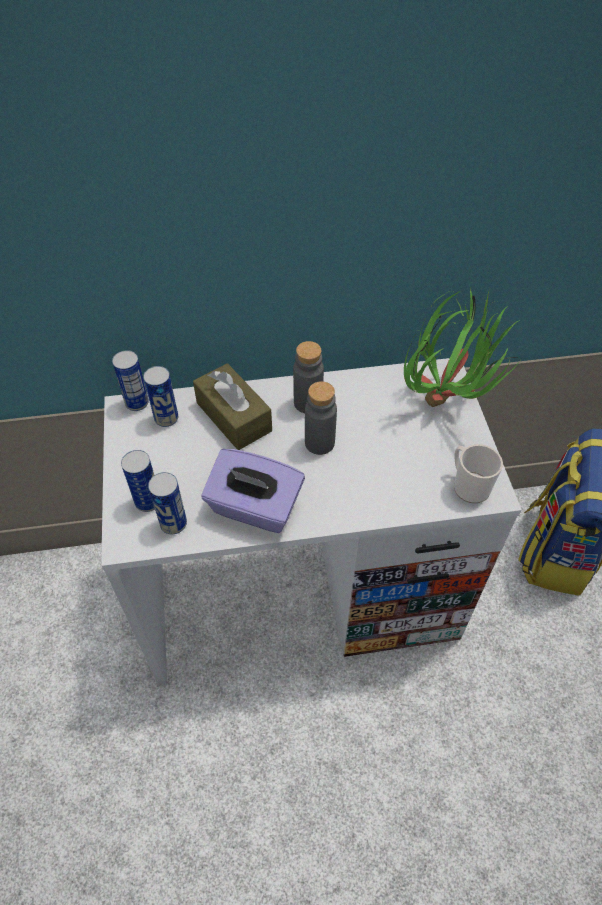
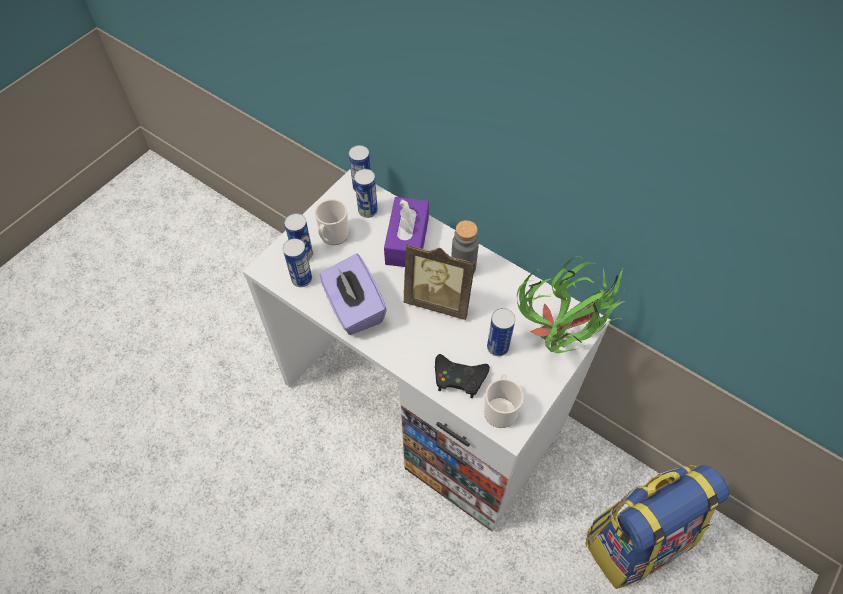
camera: 45 degrees right, 5 degrees up
(159, 464) = (332, 237): none -> mug
(234, 417) = (407, 241): brown tissue box -> purple tissue box
(319, 443) = (439, 300): grey bottle -> picture frame
(409, 441) = (497, 347): none -> can
(410, 489) = (459, 377): none -> black game controller

